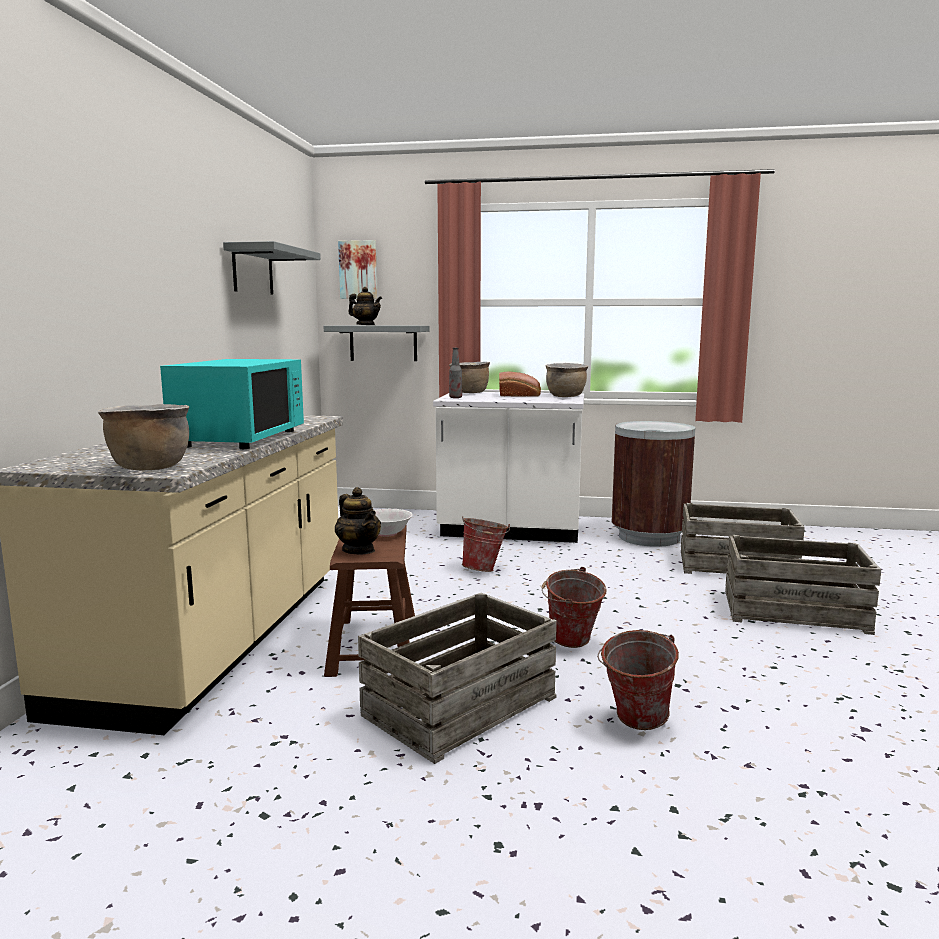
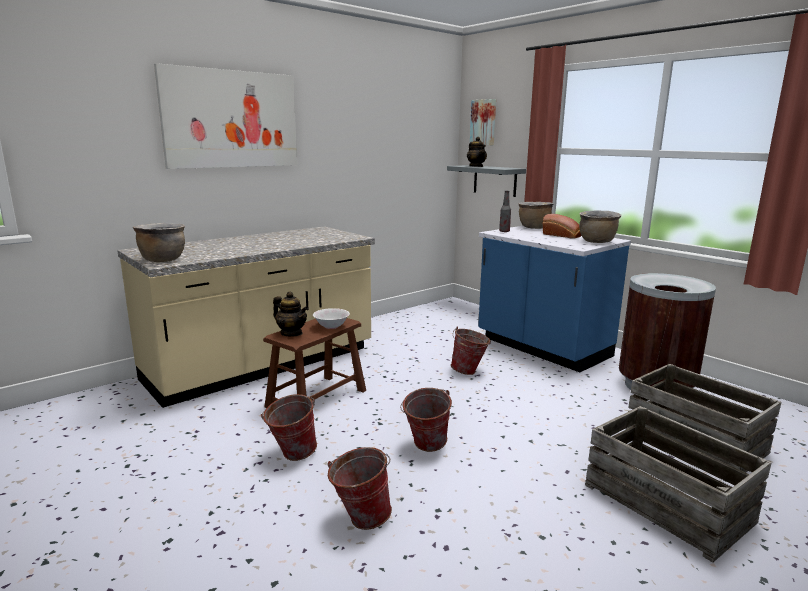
camera: 40 degrees right, 5 degrees up
(117, 240) = (231, 119): none -> picture
(240, 438) = (262, 247): turquoise microwave -> none
(252, 270) = (373, 128): grey shelf -> none
(359, 550) = (291, 333): teapot -> teapot turned 60 degrees counterclockwise
(459, 705) = (291, 455): crate -> bucket
(510, 531) = (542, 348): white counter -> blue counter

